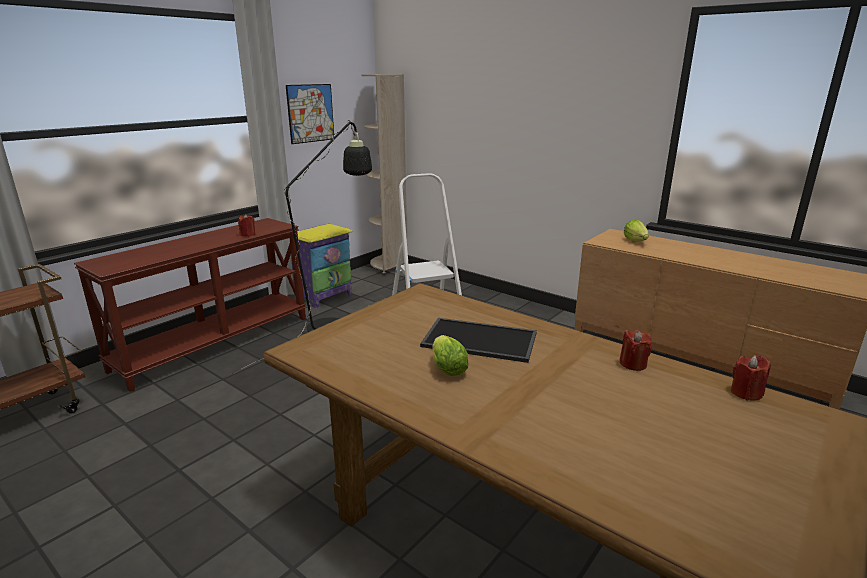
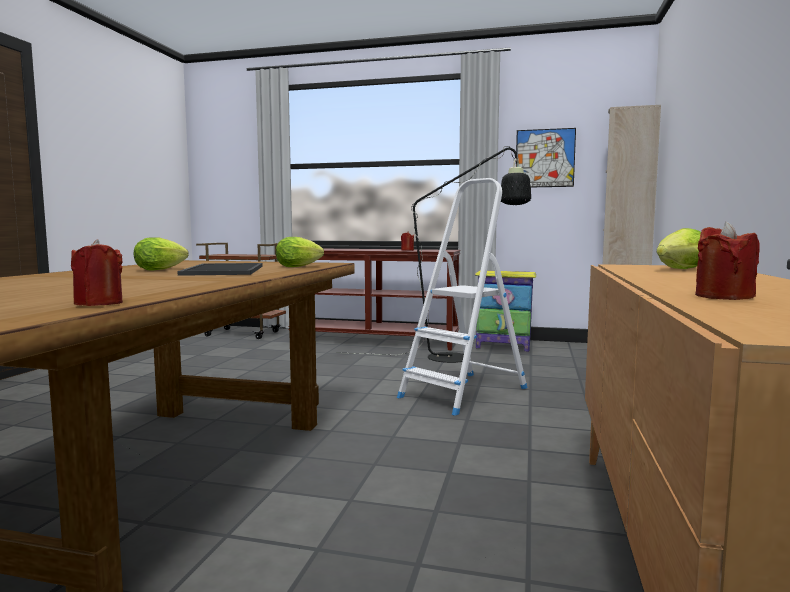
camera: 65 degrees right, 15 degrees down
(459, 307) = (300, 267): none -> lettuce
(633, 364) = (182, 286): red candle -> red candle (723, 296)

